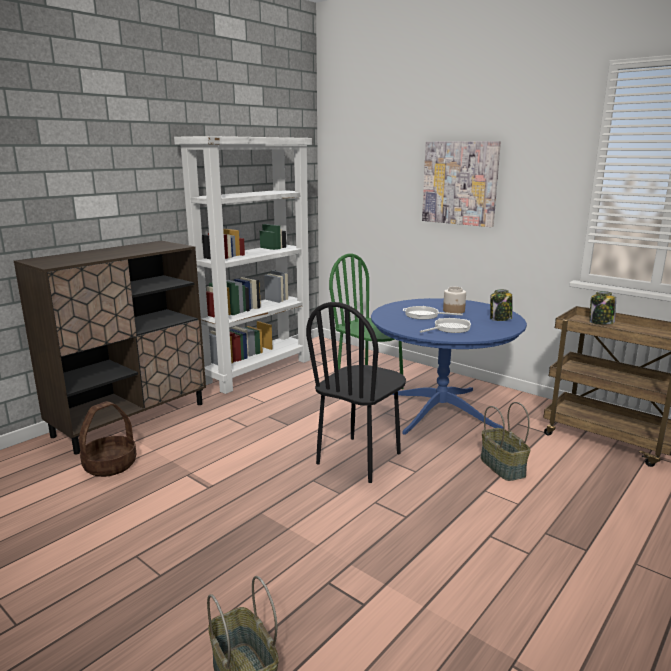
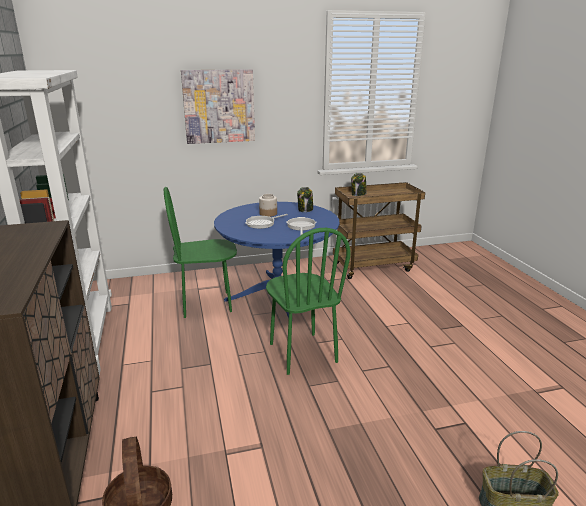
camera: 55 degrees left, 5 degrees up
(359, 458) = (302, 353): black chair -> green chair
(503, 467) = (368, 308): basket -> none

